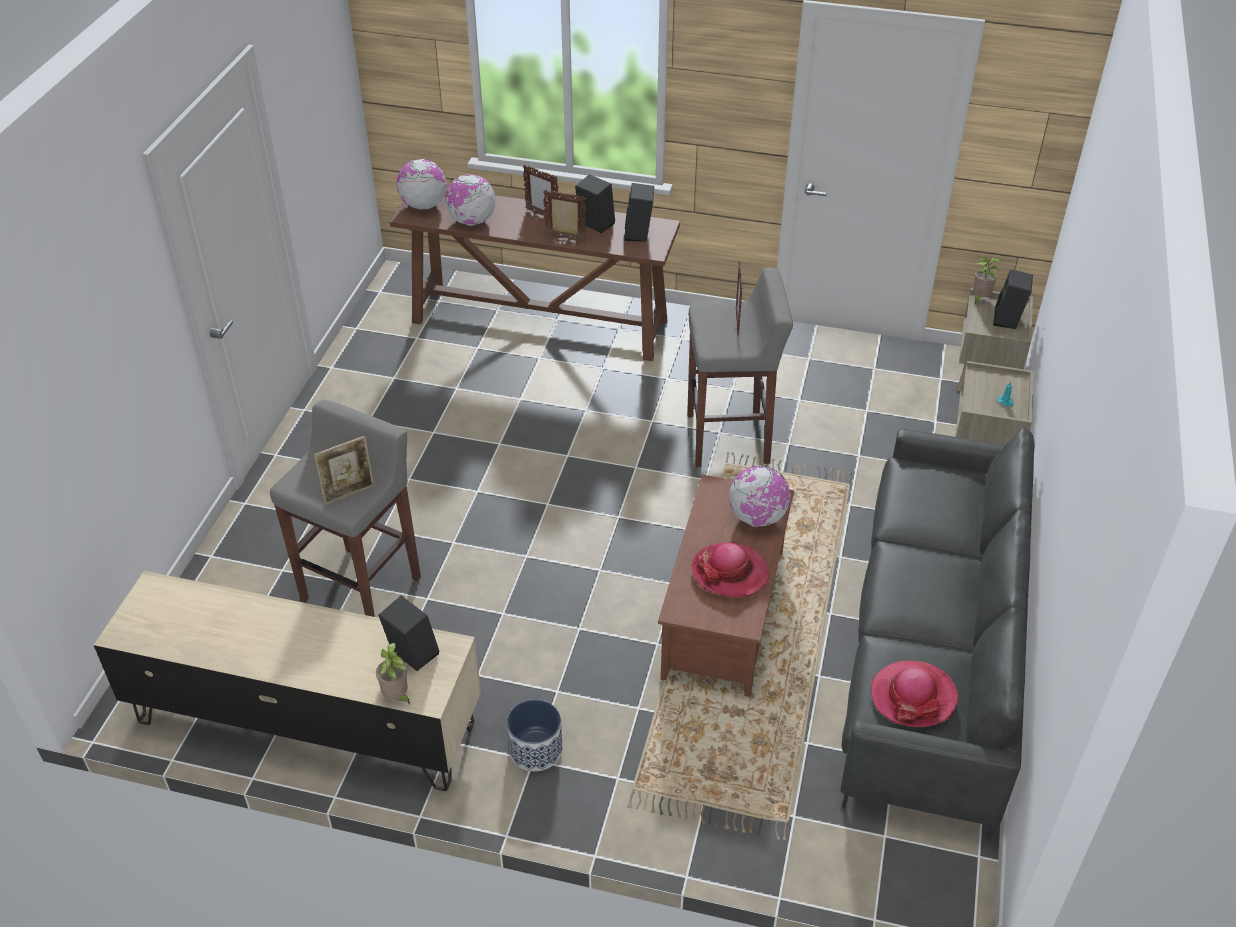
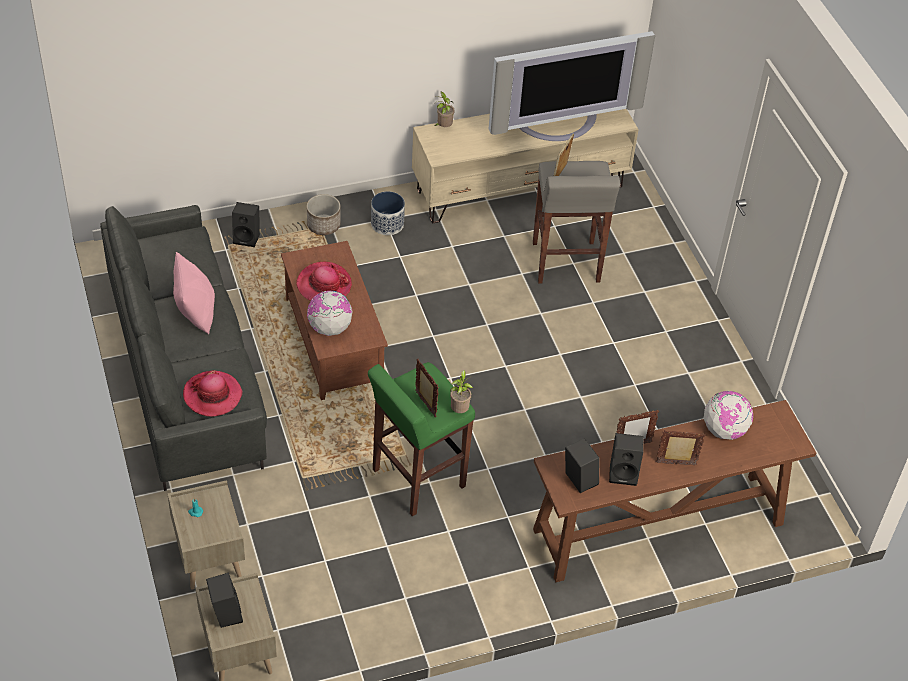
camera: 145 degrees right, 5 degrees up
(232, 627) = (559, 123): none -> television
(411, 655) = (455, 146): black speaker -> black speaker (247, 238)
(423, 205) = (780, 429): globe -> none
(626, 791) = (324, 225): none -> planter
(729, 439) = (417, 479): grey stool -> green stool
(913, 696) = (175, 250): hat -> hat (212, 395)
(920, 595) = (196, 312): none -> pink pillow
(979, 298) = (262, 631): potted plant -> potted plant (460, 410)

